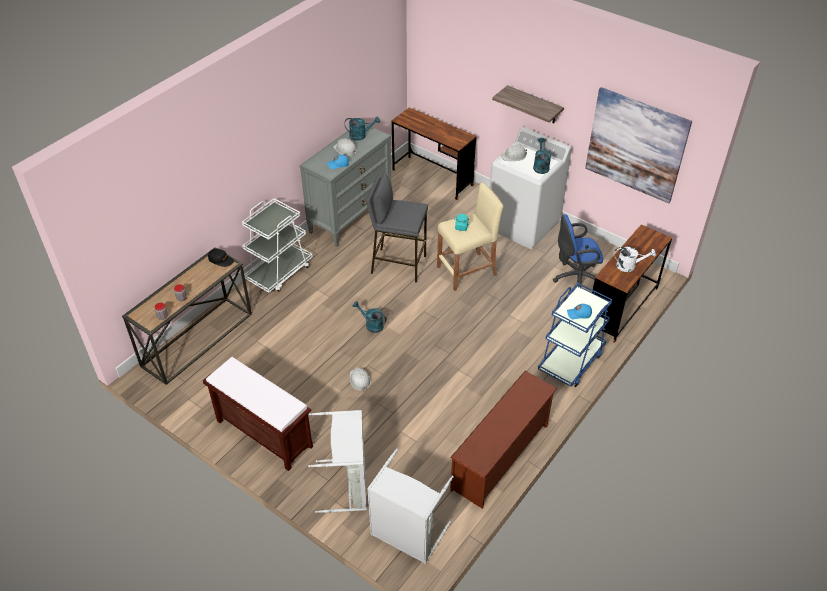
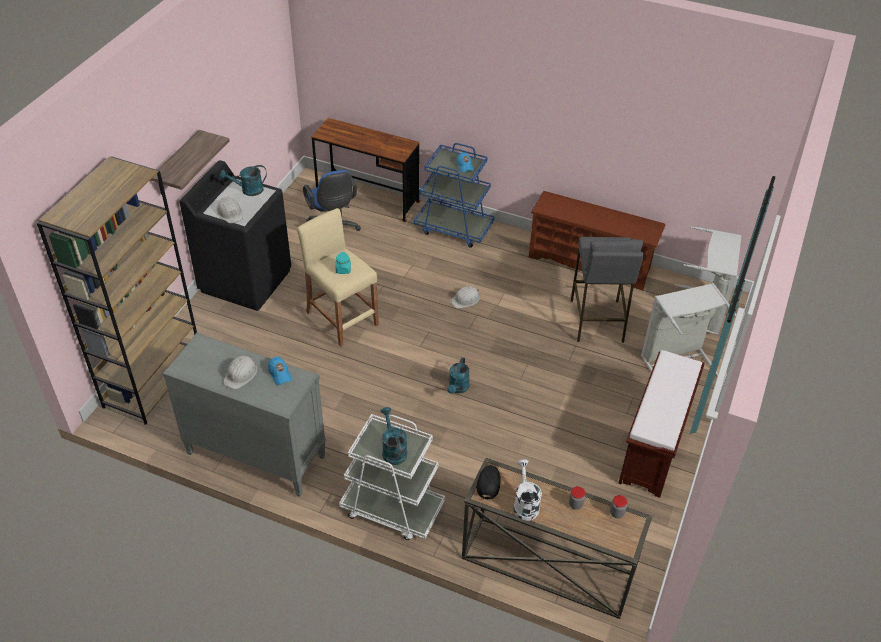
camera: 105 degrees left, 0 degrees up
(359, 380) = (544, 381): white hard hat -> white hard hat (466, 299)
(361, 135) = (202, 364): turquoise watering can -> turquoise watering can (393, 450)
(398, 264) = (345, 383): grey stool -> grey stool (597, 321)
(432, 178) = (153, 380): brown desk -> brown bookcase
(523, 225) = (246, 280): white washing machine -> black washing machine
(629, 266) = (380, 141): white watering can -> white watering can (525, 504)
(636, 145) = (253, 89): picture -> none

